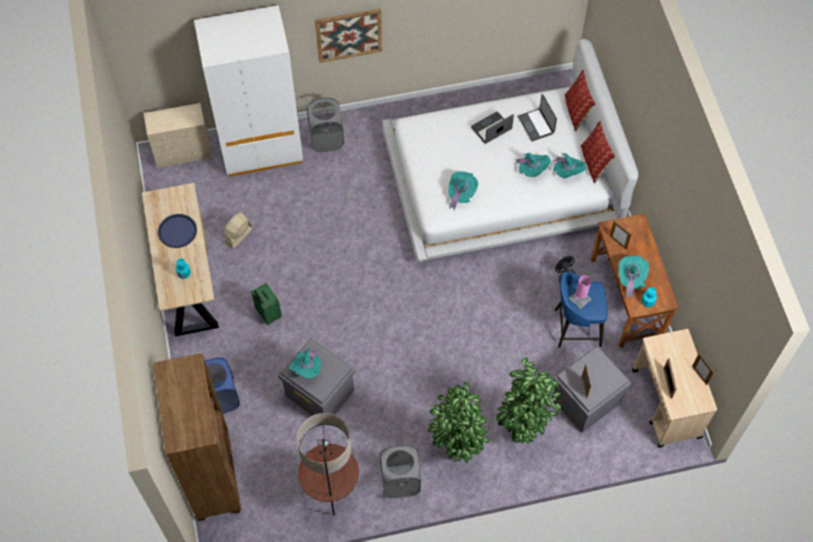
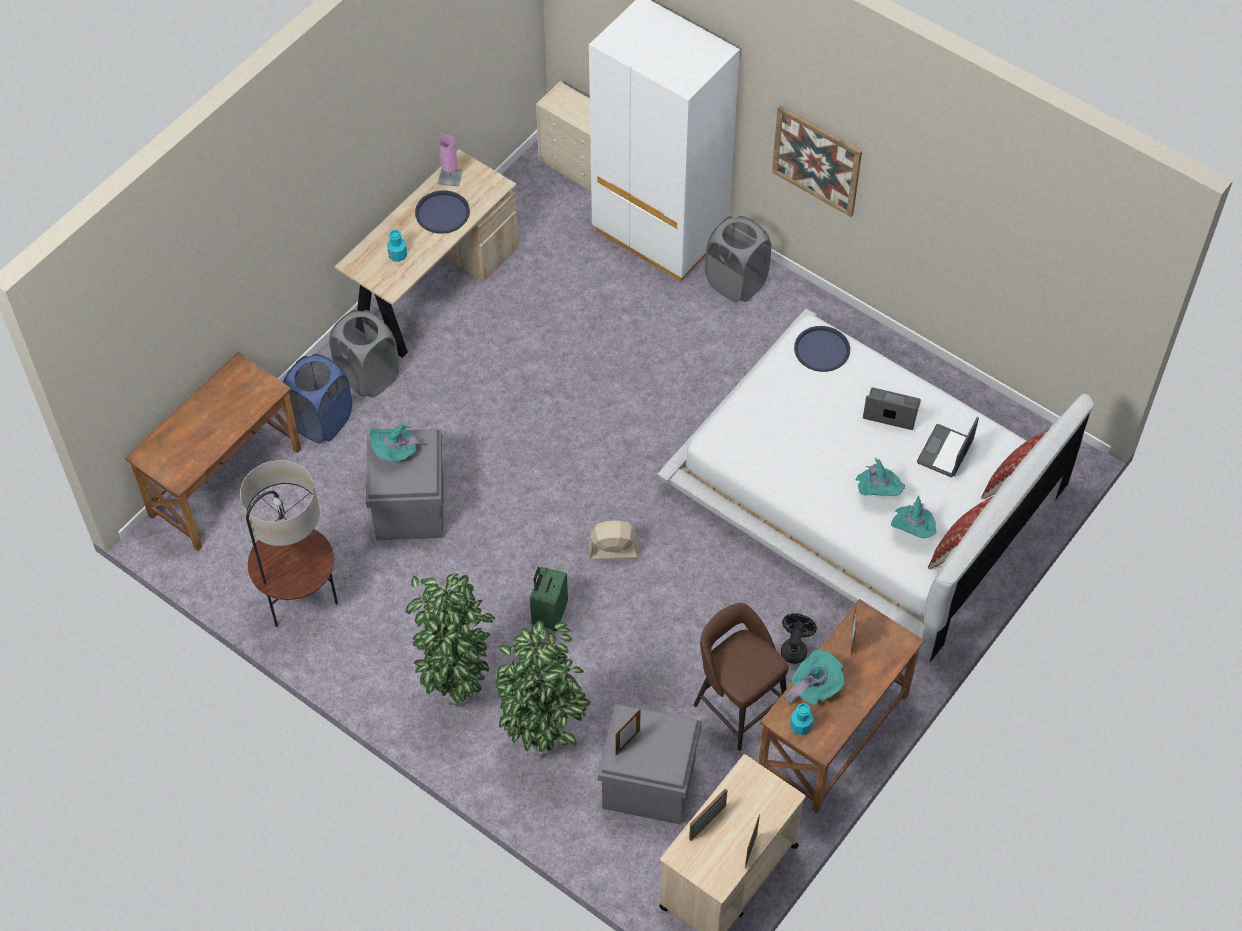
camera: 50 degrees right, 5 degrees down
(214, 475) = (225, 482): brown bookcase -> brown desk
(239, 235) = (531, 293): beige fan -> beige fan (613, 551)
(267, 314) = (461, 389): green suitcase -> green suitcase (549, 615)
(400, 481) = (372, 662): grey laundry basket -> grey laundry basket (368, 376)
(427, 129) = (821, 349): none -> blue tray
(461, 194) = (769, 443): turquoise hat -> none
(575, 327) = (738, 705): blue stool -> brown stool
(580, 299) = (740, 655): pink table lamp -> pink table lamp (450, 177)

